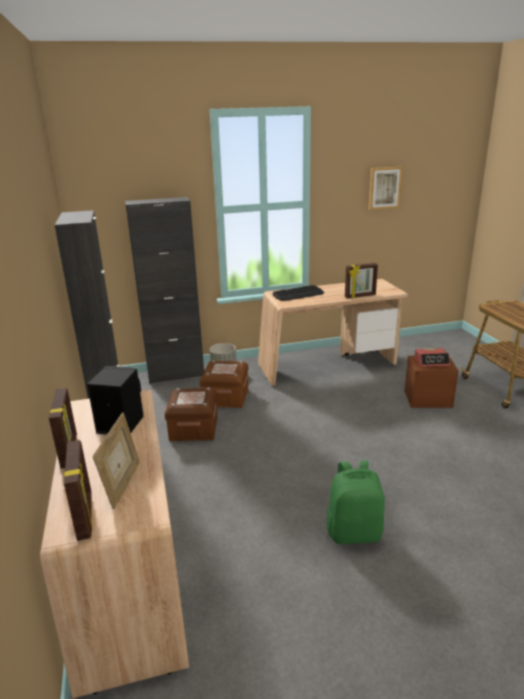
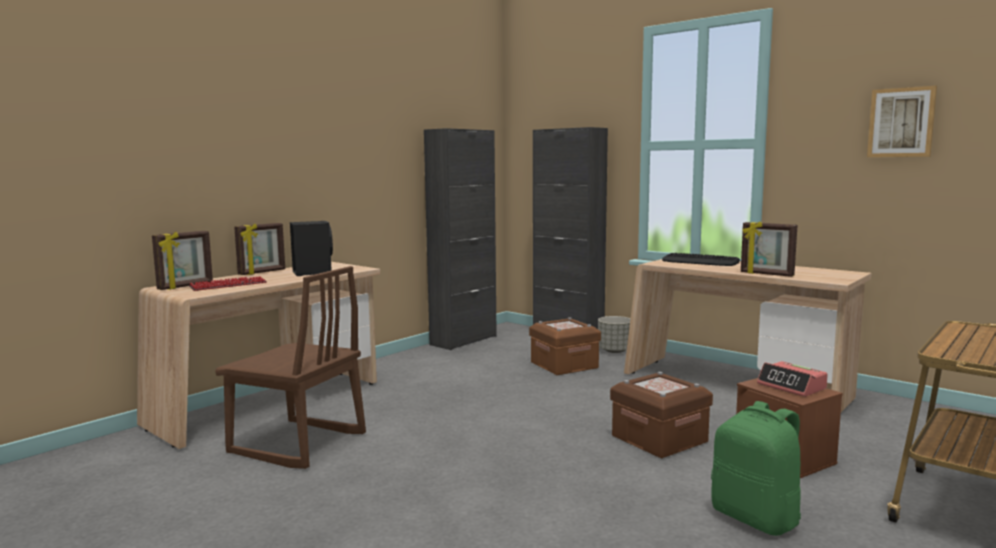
camera: 55 degrees right, 15 degrees down
(123, 485) = (228, 285): picture frame -> keyboard
(194, 428) = (487, 370): brown storage box -> brown storage box (659, 439)
(248, 577) = (297, 444): none -> brown chair
(354, 532) = (408, 474): green backpack -> green backpack (756, 518)

